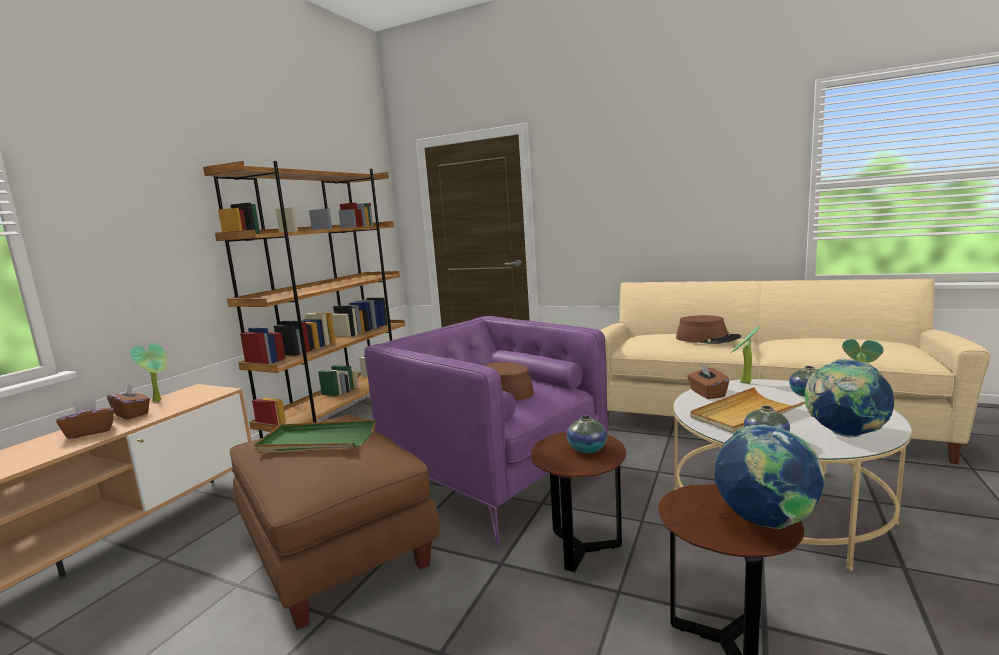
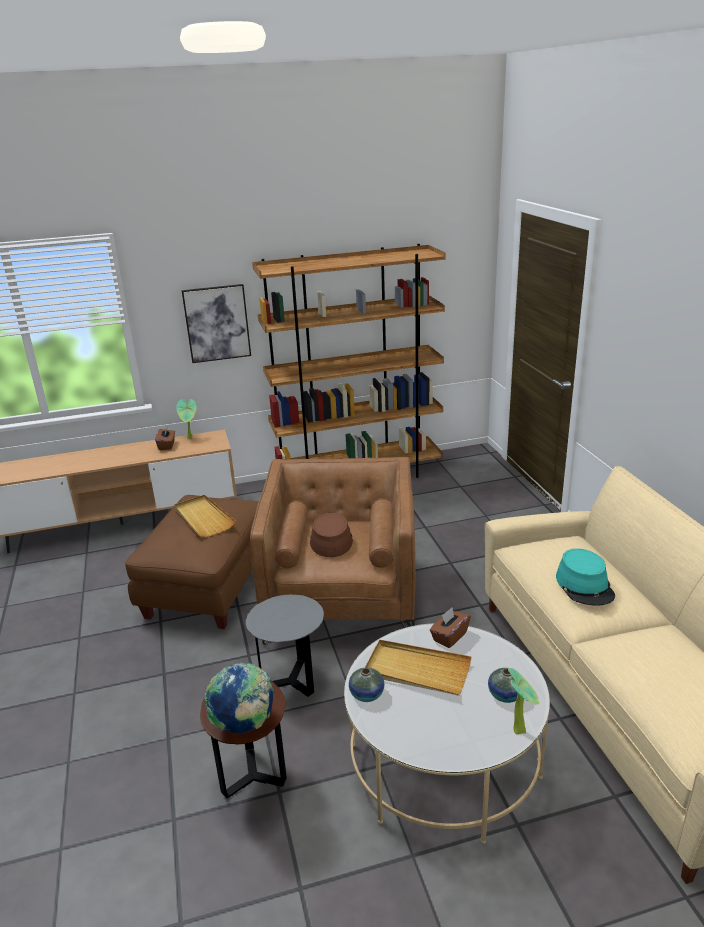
camera: 50 degrees right, 15 degrees up
(91, 432) = (139, 452): brown tissue box -> none
(161, 245) = (217, 323): none -> picture
(317, 441) = (203, 518): green tray -> beige tray
(495, 477) = (342, 599): purple armchair -> brown armchair
(582, 549) = (291, 681): brown side table -> grey side table
(587, 449) = (289, 619): vase -> none
(707, 338) = (585, 585): brown hat -> turquoise hat
(743, 383) = (502, 649): potted plant -> none
(844, 434) = (418, 733): globe -> none

